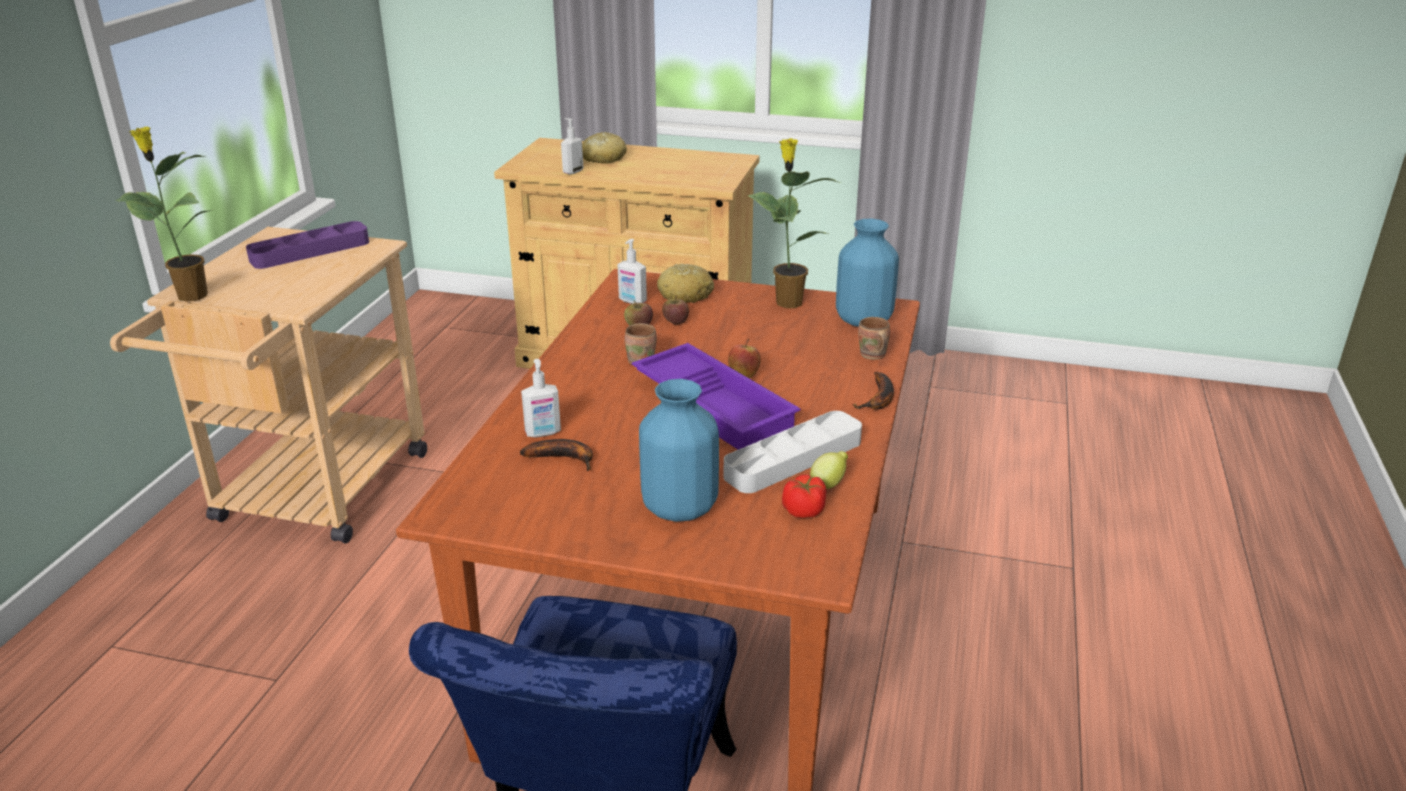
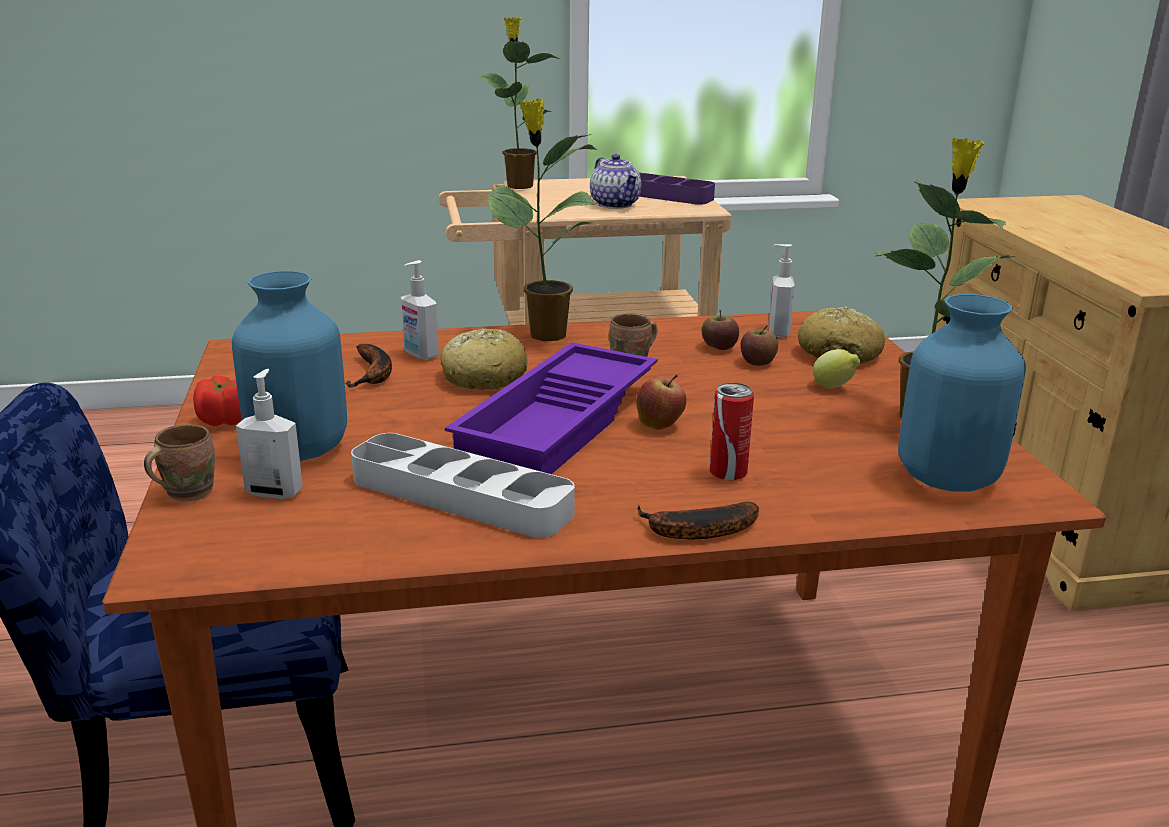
camera: 65 degrees right, 5 degrees down
(318, 272) = (616, 204): none -> teapot
(552, 377) = (545, 334): none -> potted plant
(572, 171) = (1016, 221): soap dispenser -> soap dispenser (275, 491)
(603, 158) = (1088, 225): bread -> bread (483, 377)
(804, 511) = (327, 526): tomato -> tomato (225, 421)
(820, 373) = (728, 473): none -> can
(828, 484) = (407, 532): lemon -> lemon (834, 388)
(872, 356) = (834, 503): brown mug -> brown mug (186, 492)

